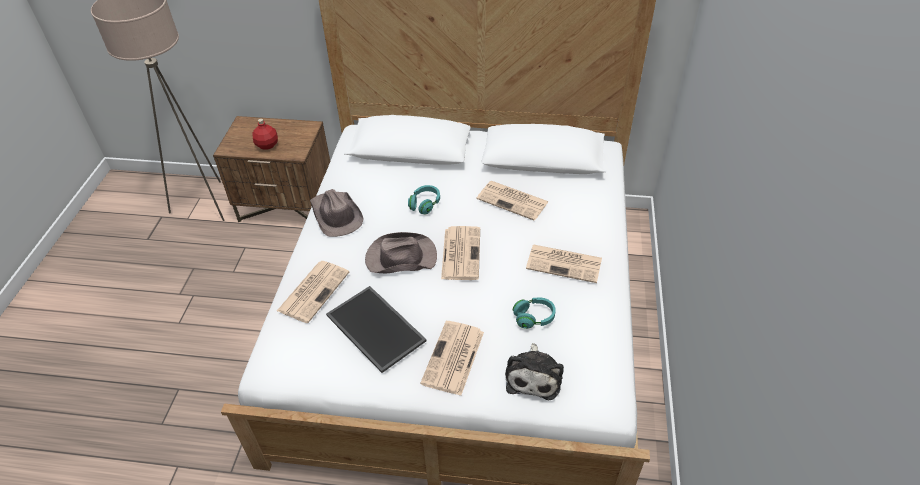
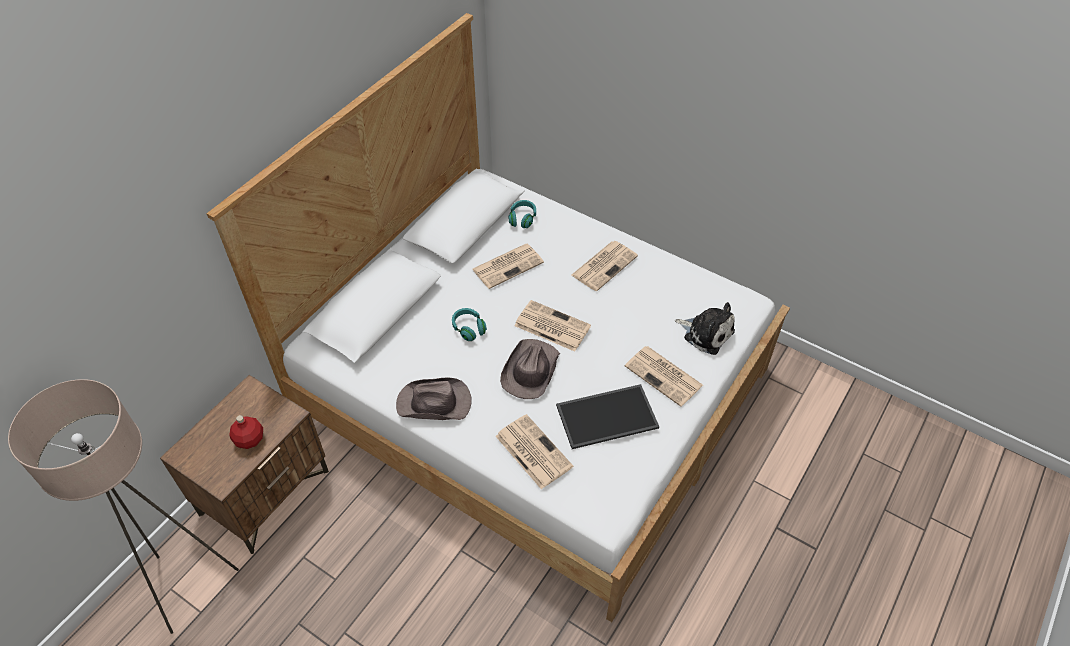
camera: 65 degrees left, 5 degrees up
(534, 318) = (650, 309): turquoise headphones -> turquoise headphones (522, 219)

